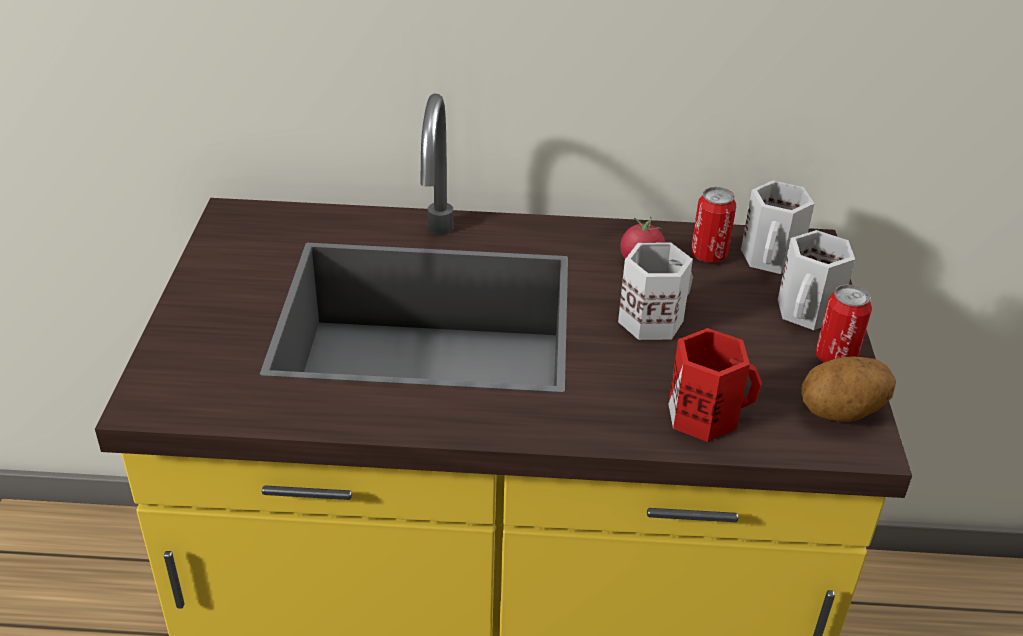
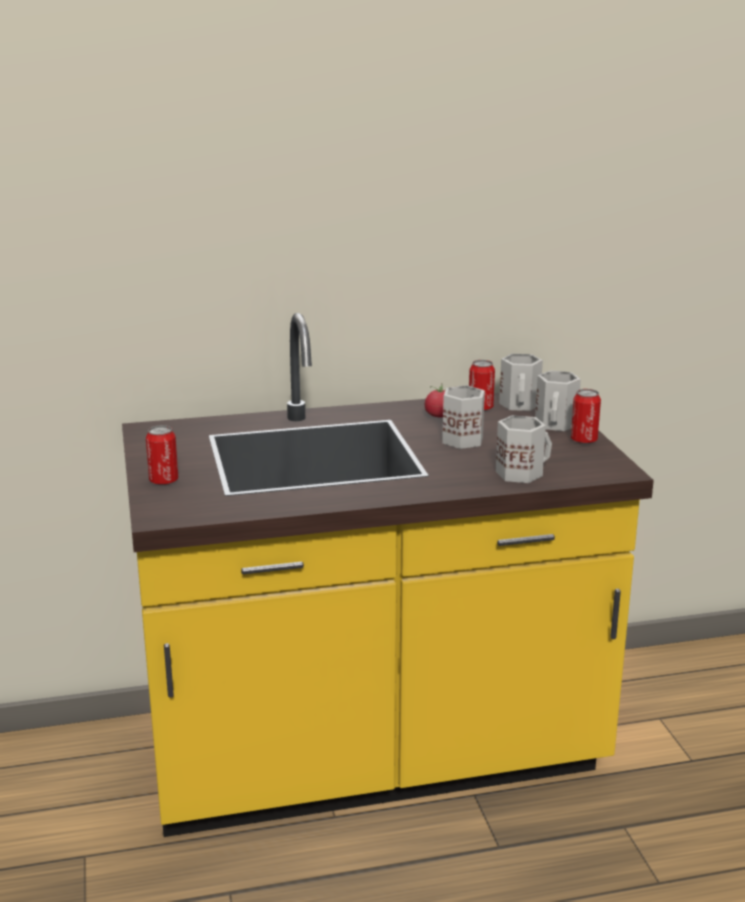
camera: 15 degrees left, 15 degrees down
(196, 327) = (164, 481): none -> can
(705, 414) = (520, 473): red mug -> white mug
(841, 413) = (600, 461): potato -> none

